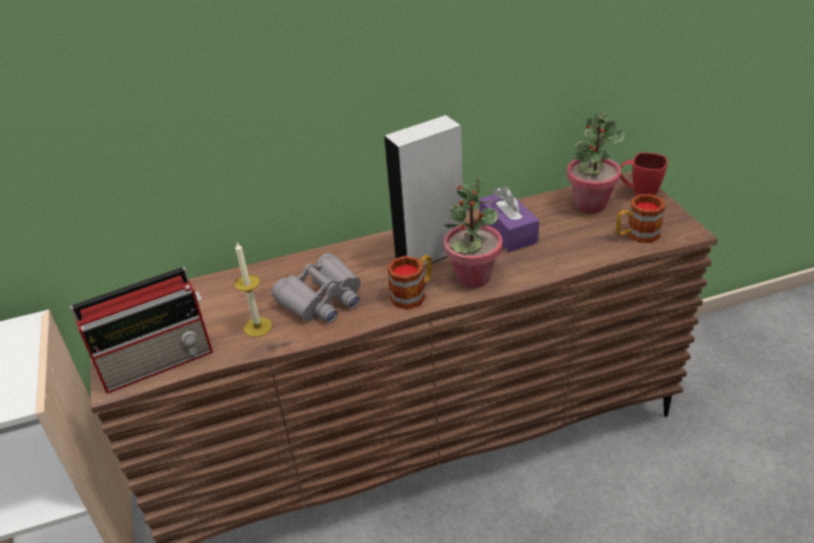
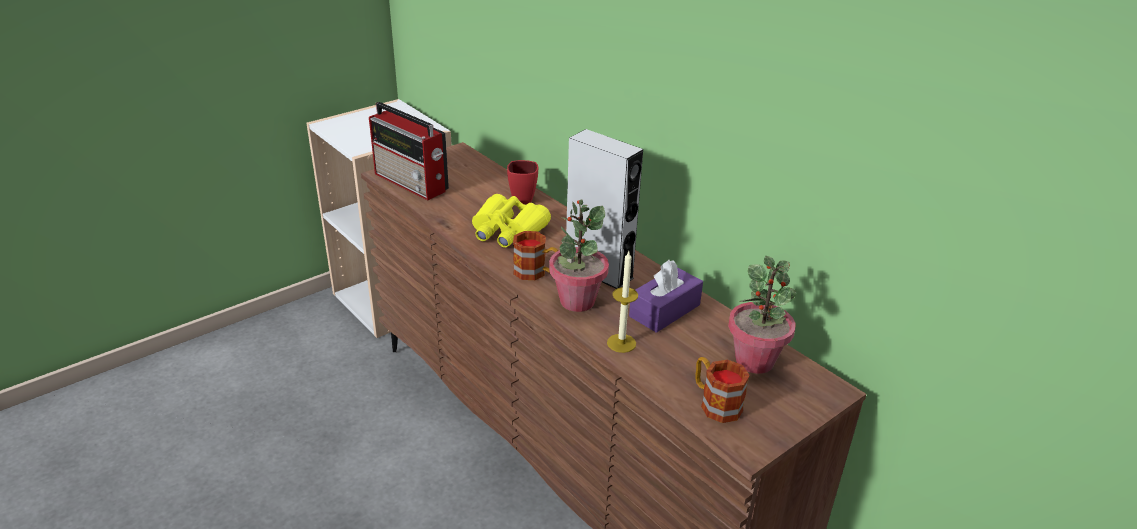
camera: 65 degrees right, 5 degrees down
(258, 327) = (462, 211): candle -> candle (621, 343)
(322, 299) = (507, 230): grey binoculars -> yellow binoculars
(638, 193) = (807, 397): red mug -> red mug (523, 197)

